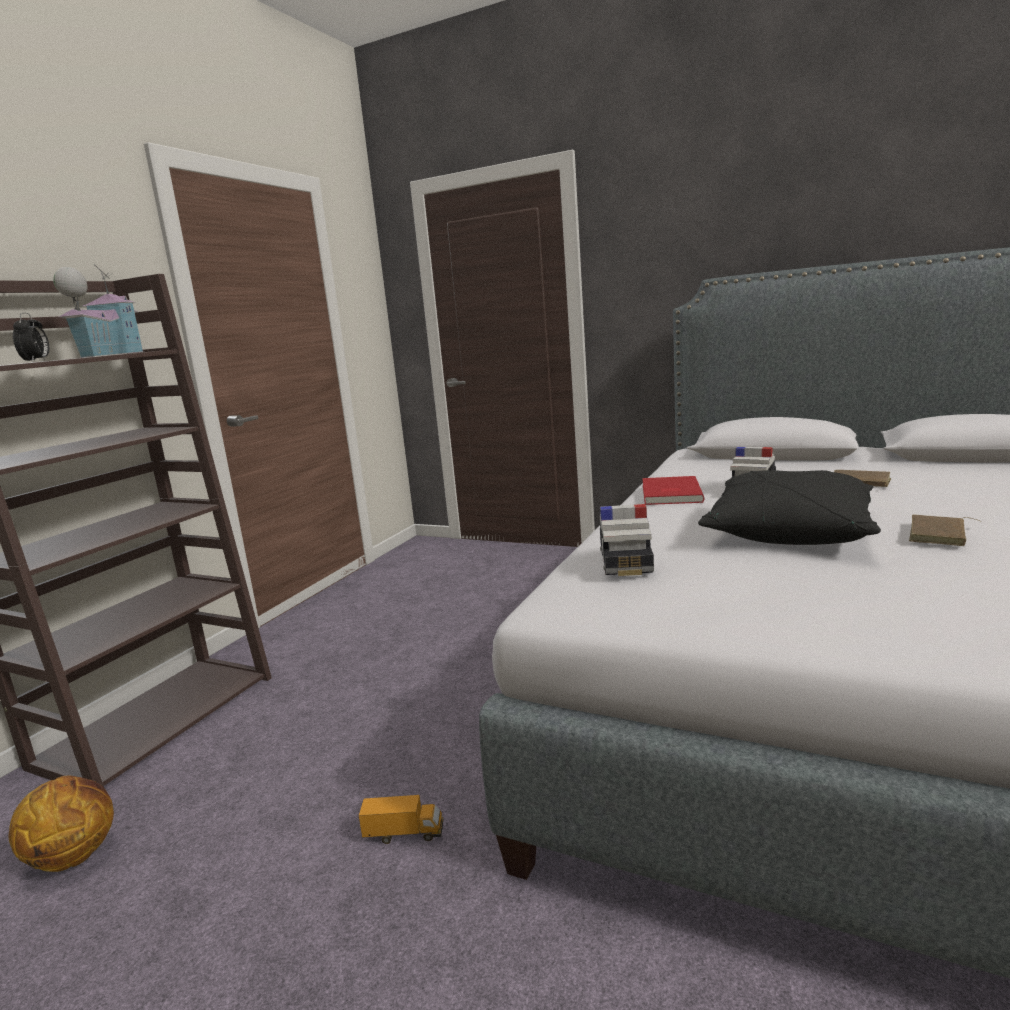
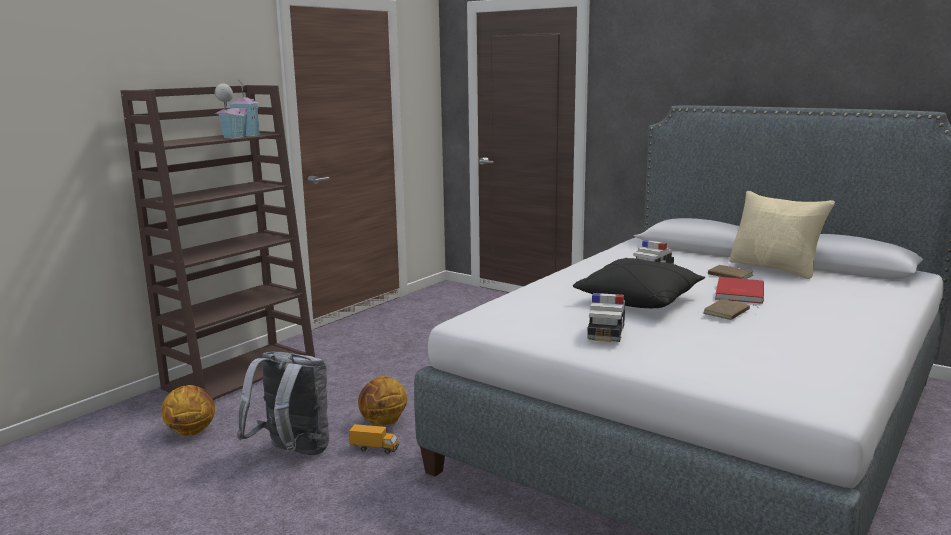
camera: 10 degrees right, 0 degrees up
(37, 361) = (199, 140): alarm clock -> none
(263, 873) = (292, 453): none -> grey backpack
(403, 775) = (383, 423): none -> basketball
(625, 561) = (523, 303): toy car -> toy car (606, 332)
(669, 494) = (594, 267): red book -> red book (738, 292)
(901, 466) = (775, 268): none -> beige pillow

